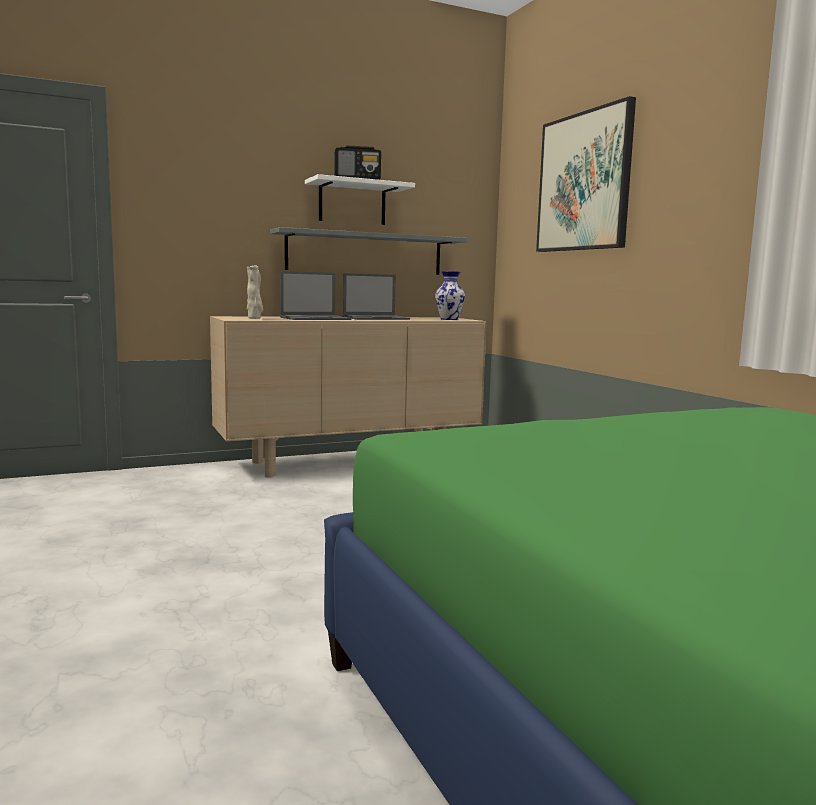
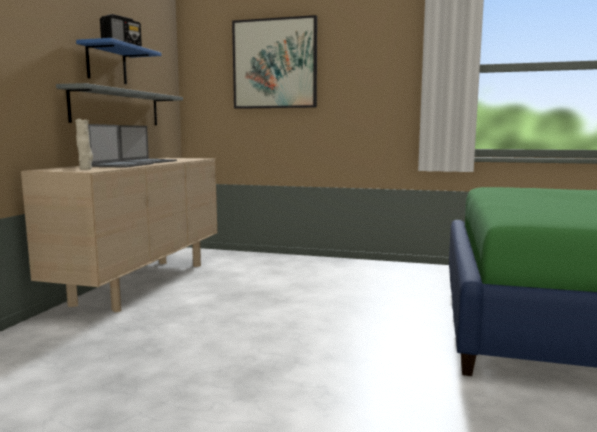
camera: 50 degrees left, 0 degrees up
(352, 203) = (106, 64): white shelf -> blue shelf
(449, 319) = (189, 159): vase -> none

